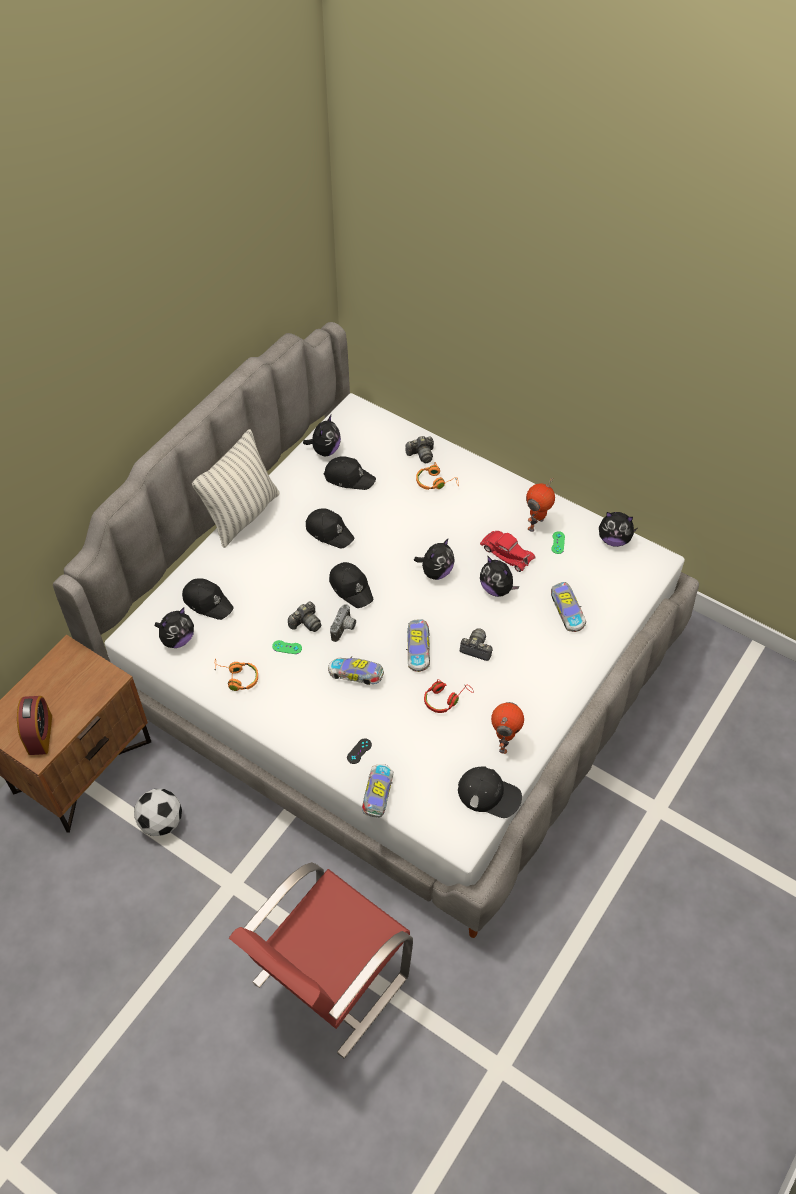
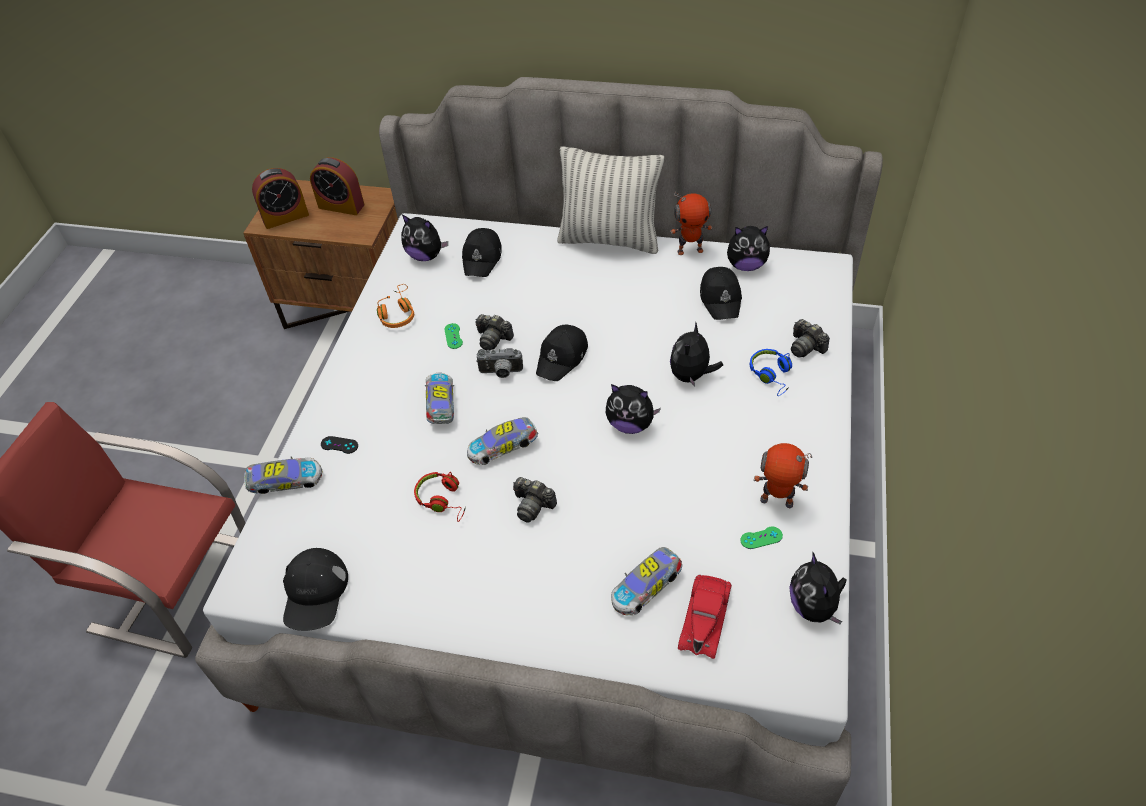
camera: 70 degrees right, 5 degrees down
(57, 686) = (341, 206): none -> alarm clock
(161, 822) = (313, 384): football -> none
(329, 531) = (631, 311): black cap -> none
(436, 482) = (772, 375): orange headphones -> blue headphones
(476, 649) = (533, 505): camera -> camera turned 120 degrees clockwise
(497, 588) = (640, 495): plush toy -> plush toy (691, 376)
(503, 742) = (400, 583): toy robot -> toy robot (690, 250)
(506, 553) = (705, 485): red toy car -> red toy car (705, 618)

